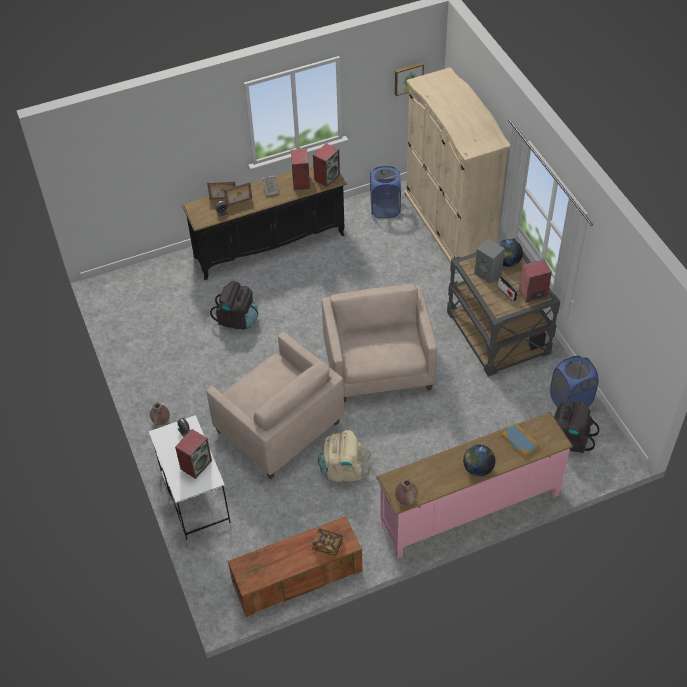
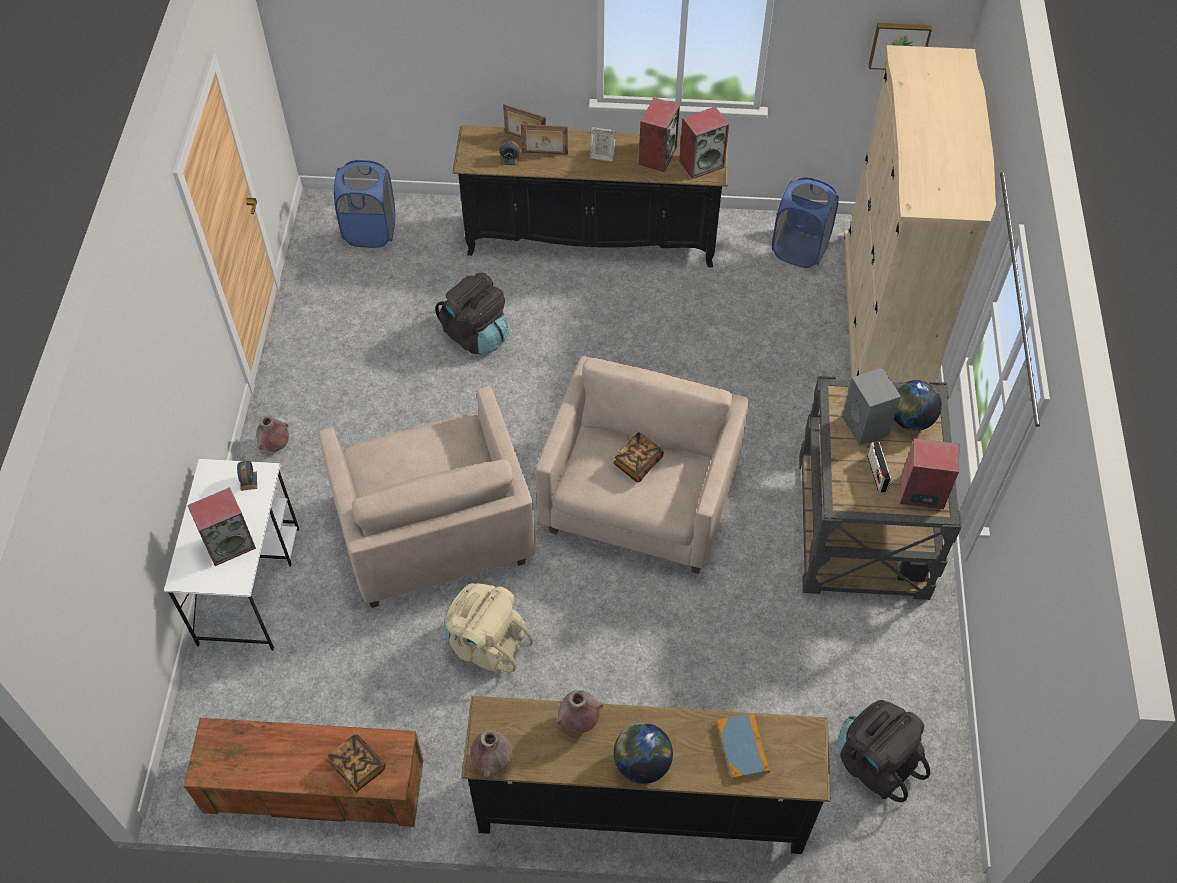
camera: 25 degrees right, 5 degrees up
(379, 341) = (638, 463): none -> book
(436, 464) = (579, 721): none -> brown vase
(469, 509) = (641, 805): pink dresser -> black dresser
(570, 400) = (916, 696): blue laundry basket -> blue laundry basket (370, 231)

